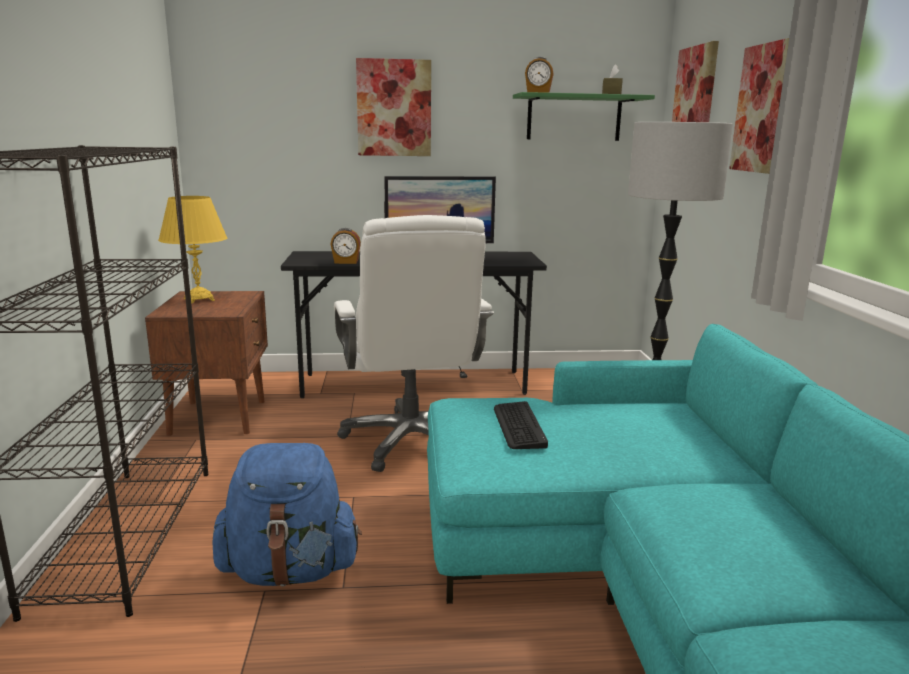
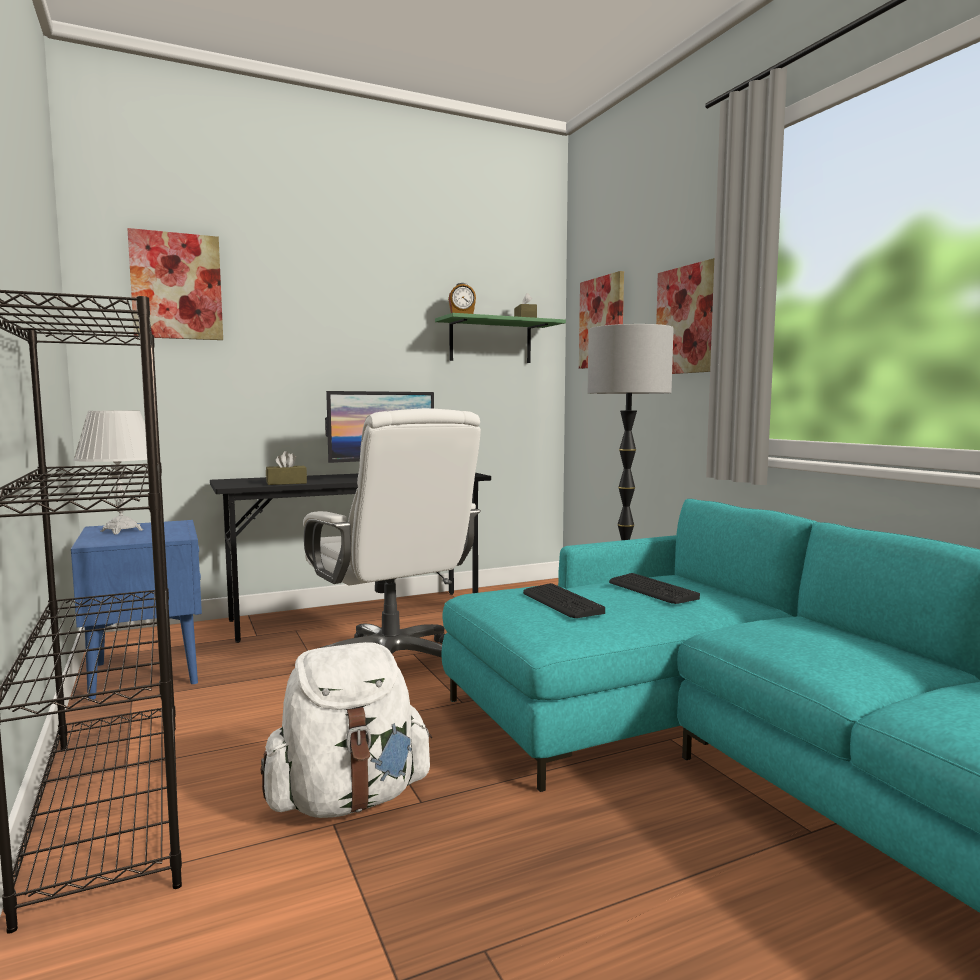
camera: 20 degrees left, 10 degrees down
(199, 299) = (121, 531): yellow table lamp -> white table lamp
(219, 416) = (147, 672): brown nightstand -> blue nightstand
(290, 571) = (349, 799): blue backpack -> white backpack
(346, 262) = (286, 483): alarm clock -> brown tissue box
(394, 108) = (319, 328): picture -> picture (176, 286)
(625, 424) = (651, 590): none -> keyboard

